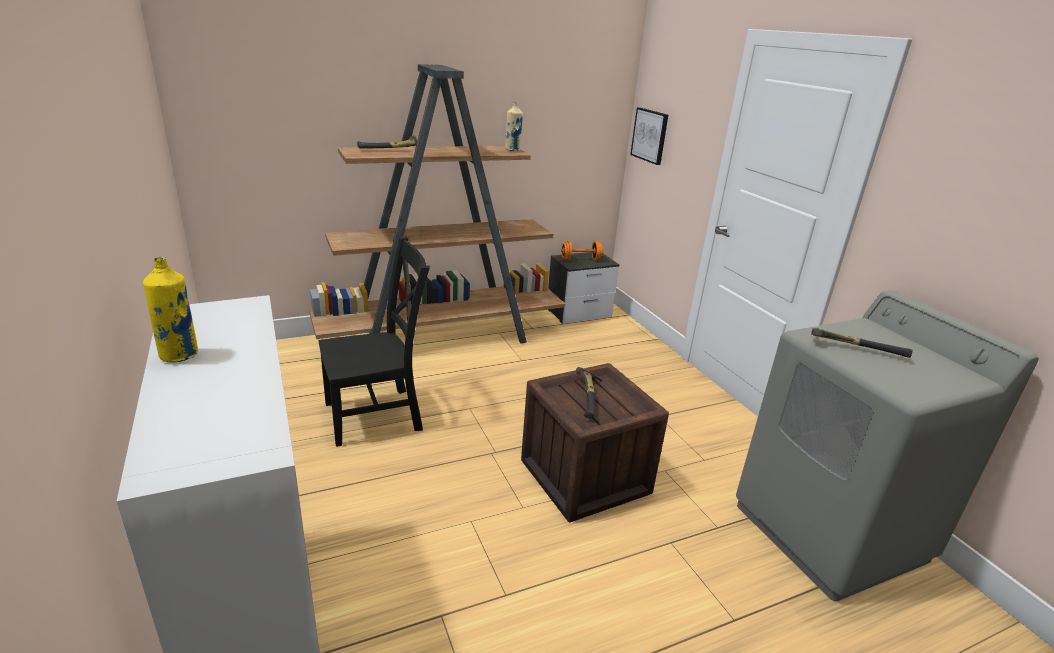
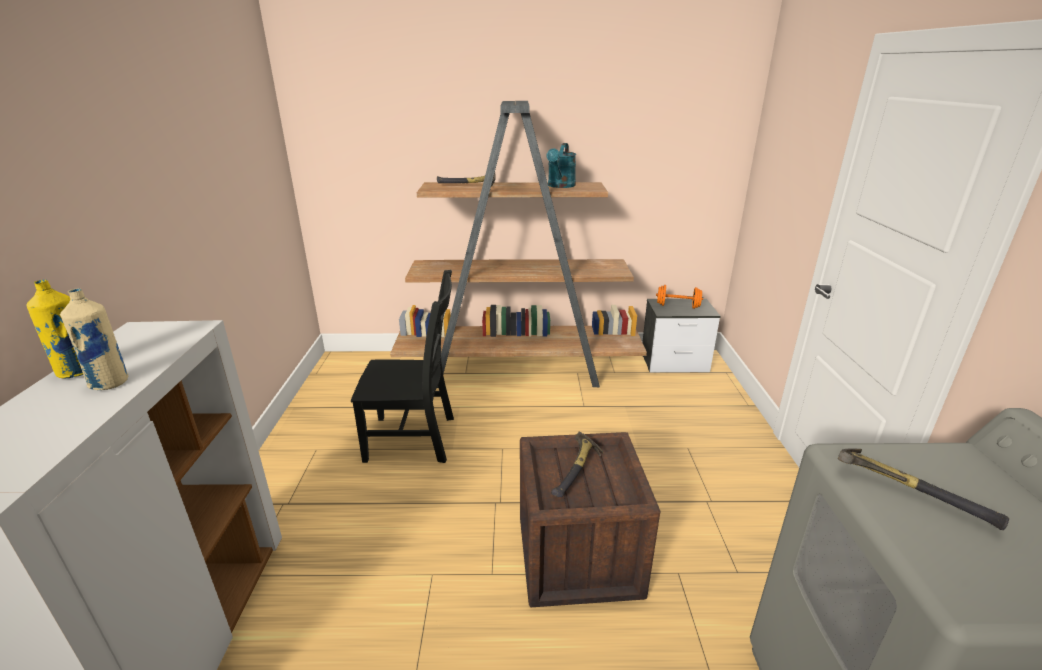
camera: 25 degrees right, 0 degrees up
(481, 150) = (560, 186): none -> turquoise watering can
(512, 150) = (594, 187): beige bottle -> beige bottle (110, 383)
(650, 135) = (767, 172): picture -> none

